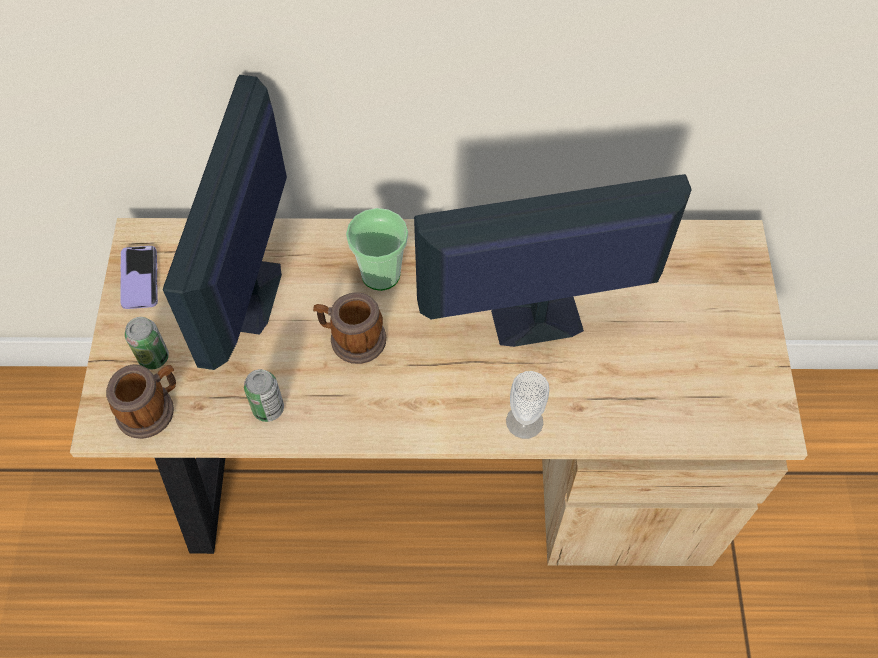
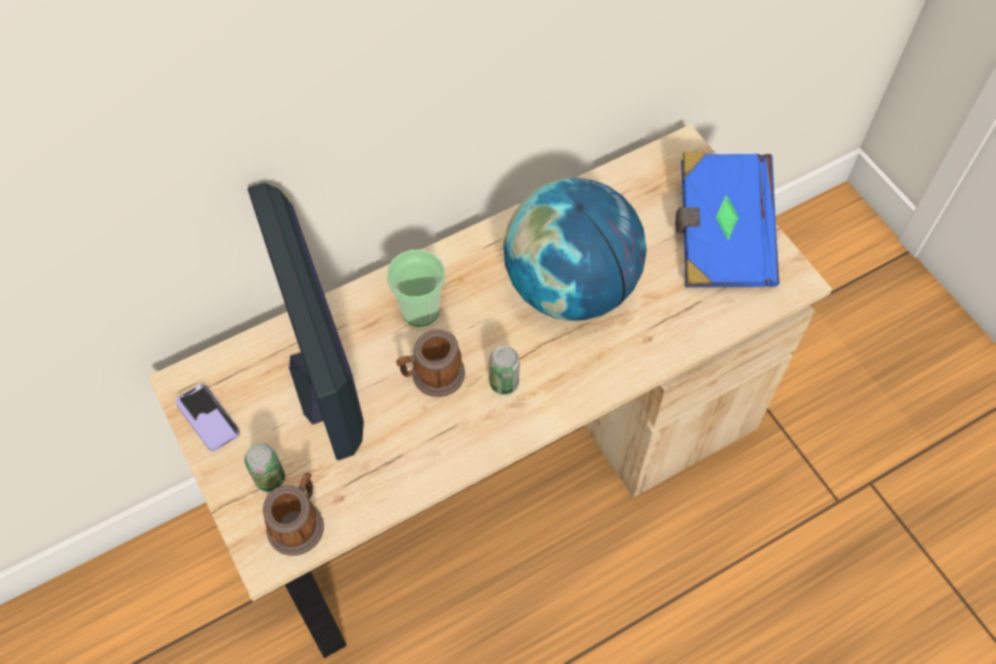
camera: 30 degrees left, 0 degrees up
(268, 408) = (401, 469): can -> can (504, 383)
(524, 422) = (614, 371): cup -> none
(534, 321) = (570, 287): monitor -> globe
(718, 345) = (720, 238): none -> blue book

